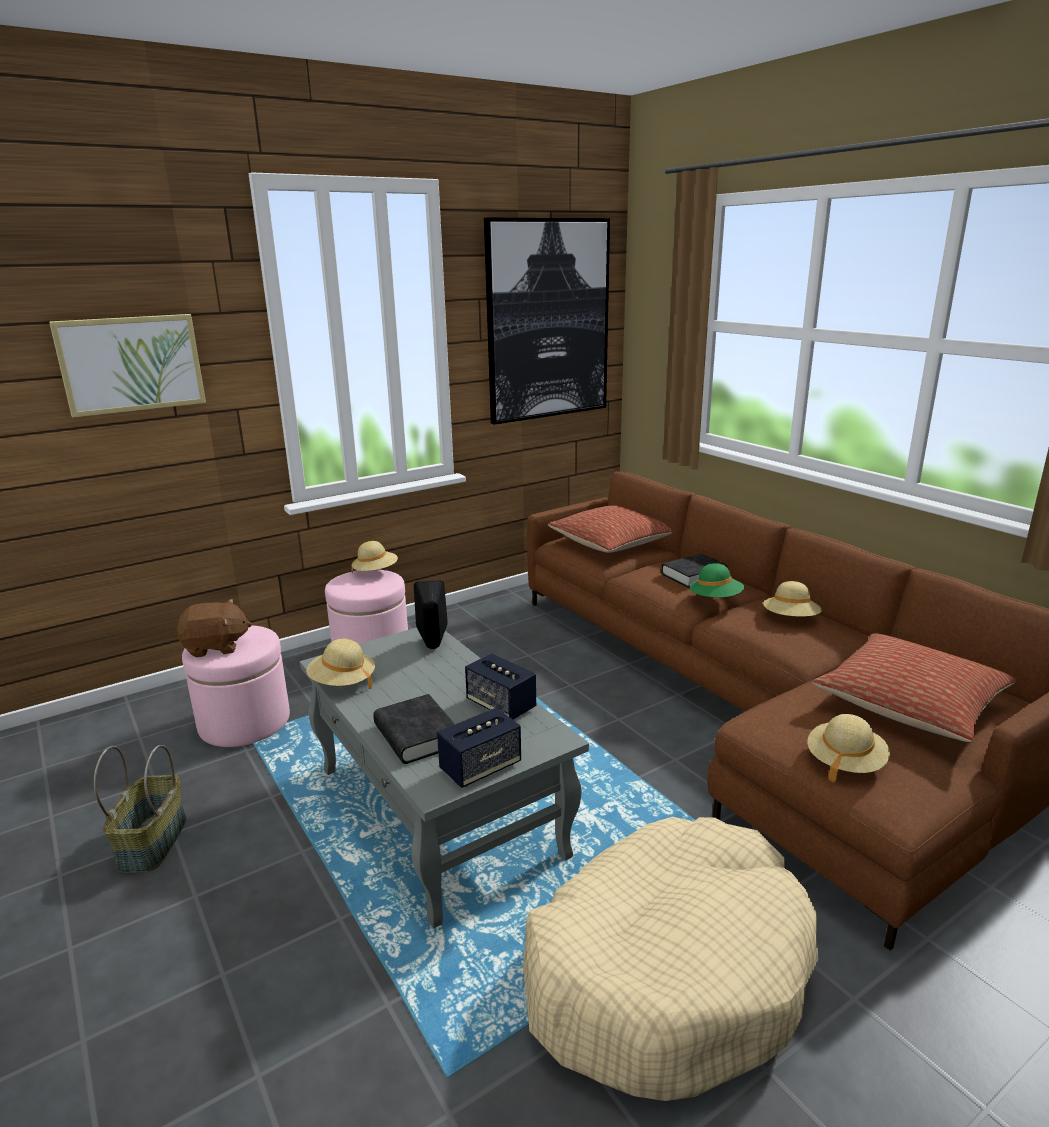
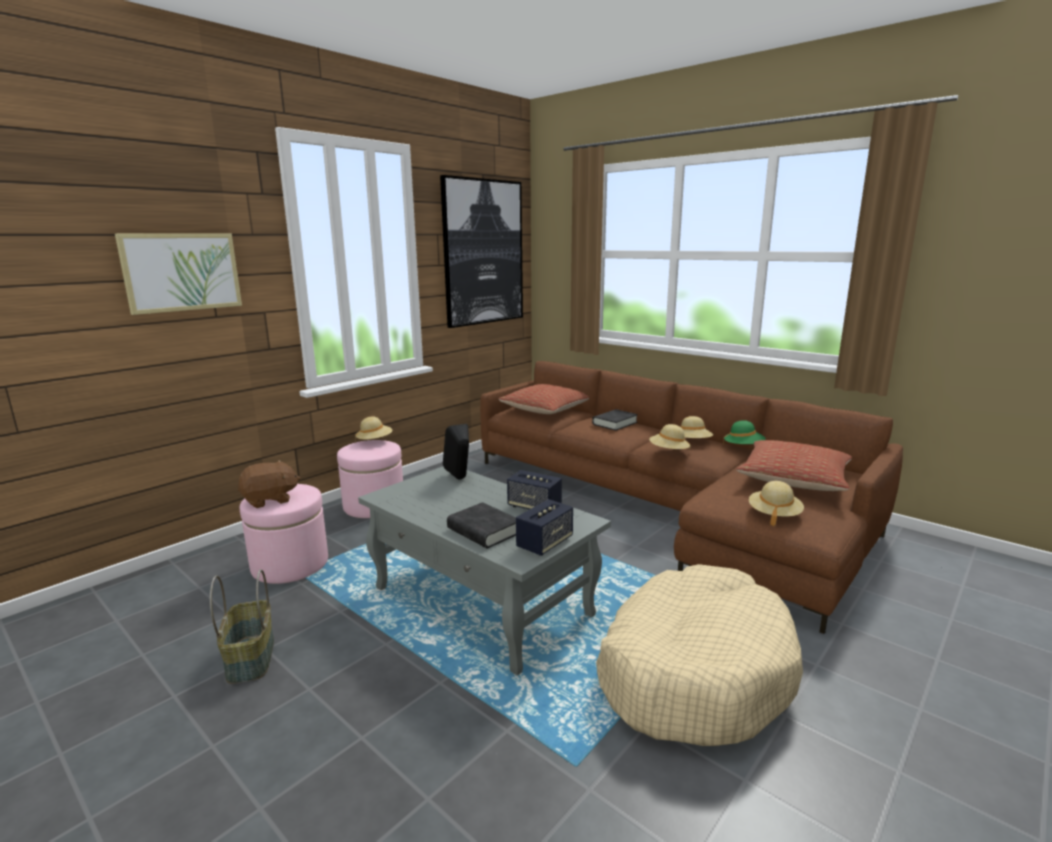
camera: 15 degrees left, 5 degrees down
(342, 682) = (403, 506): beige hat -> beige hat (668, 452)
(715, 599) = (638, 435): green hat -> green hat (743, 447)

